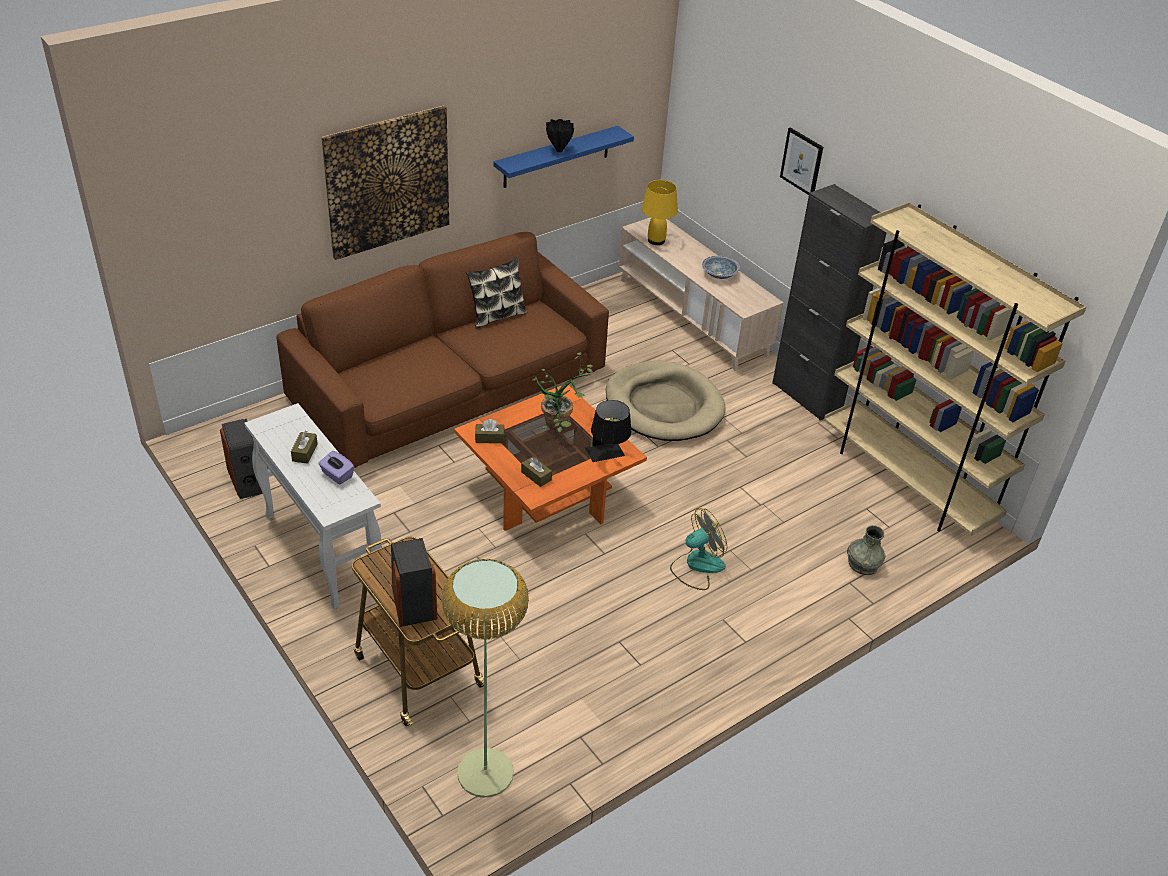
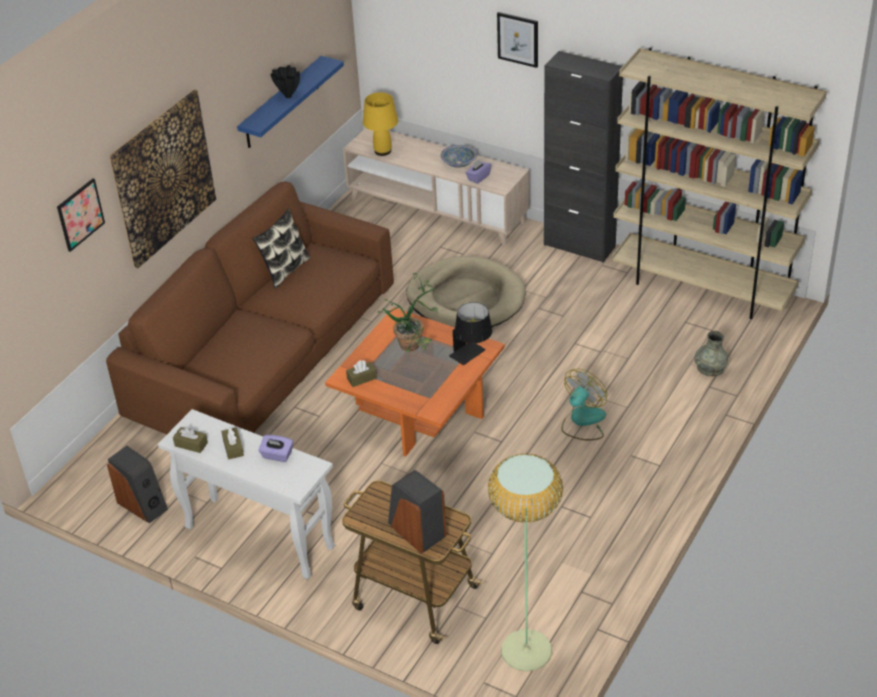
camera: 20 degrees left, 0 degrees up
(273, 183) = (80, 214): none -> picture
(536, 476) = (425, 395): brown tissue box -> brown tissue box (191, 444)
(728, 293) = (478, 177): none -> purple tissue box

